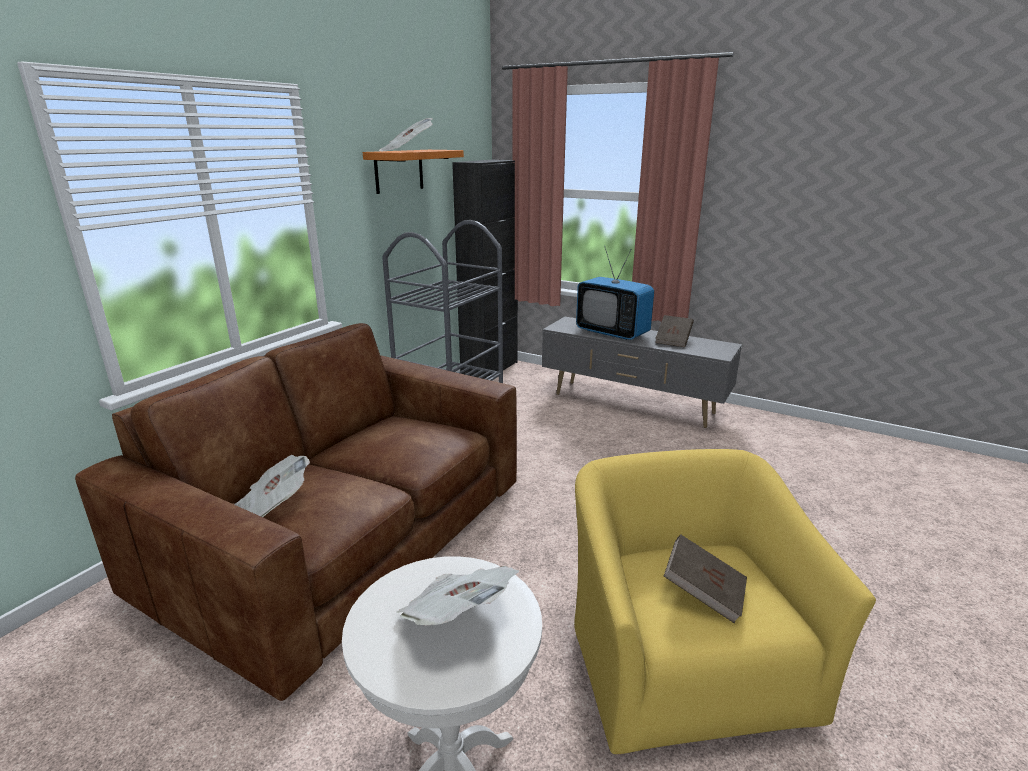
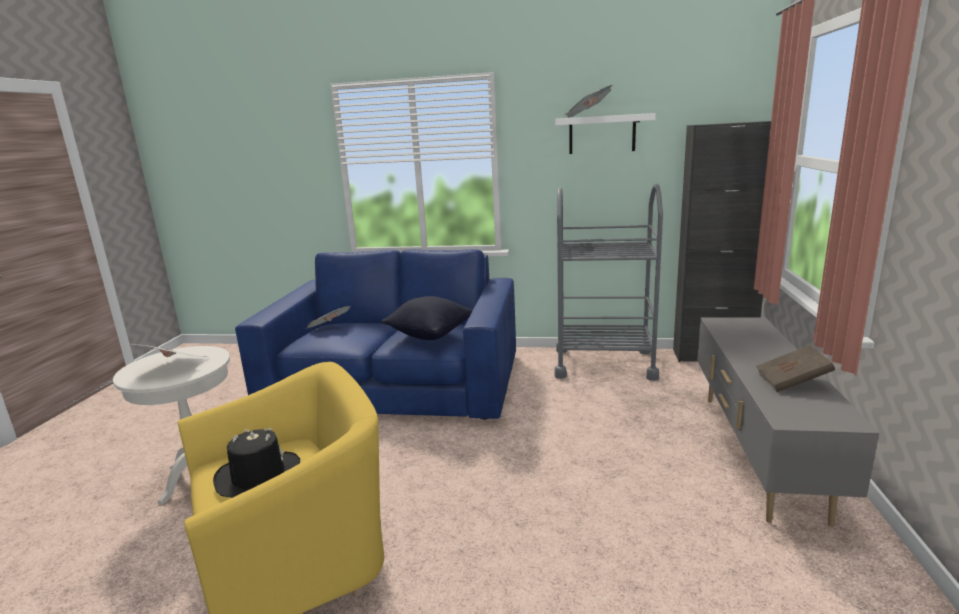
camera: 70 degrees right, 5 degrees down
(344, 535) = (397, 383): brown sofa -> blue sofa
(399, 171) = (602, 134): orange shelf -> white shelf
(421, 435) = (430, 334): none -> black pillow
(612, 333) = (752, 347): television -> none
(703, 592) = (258, 476): brown book -> black hat

